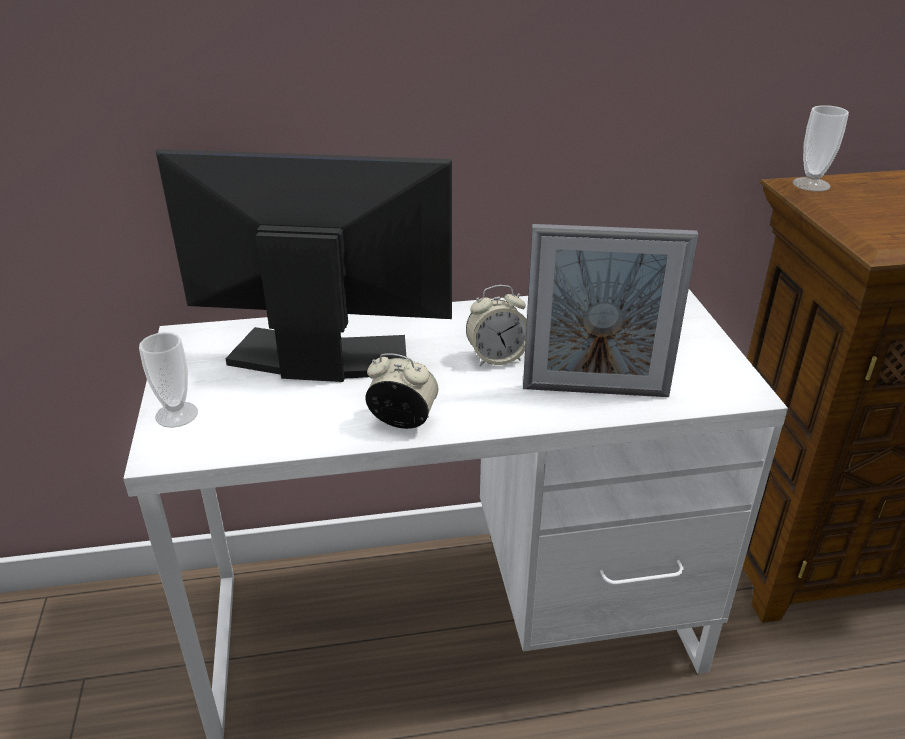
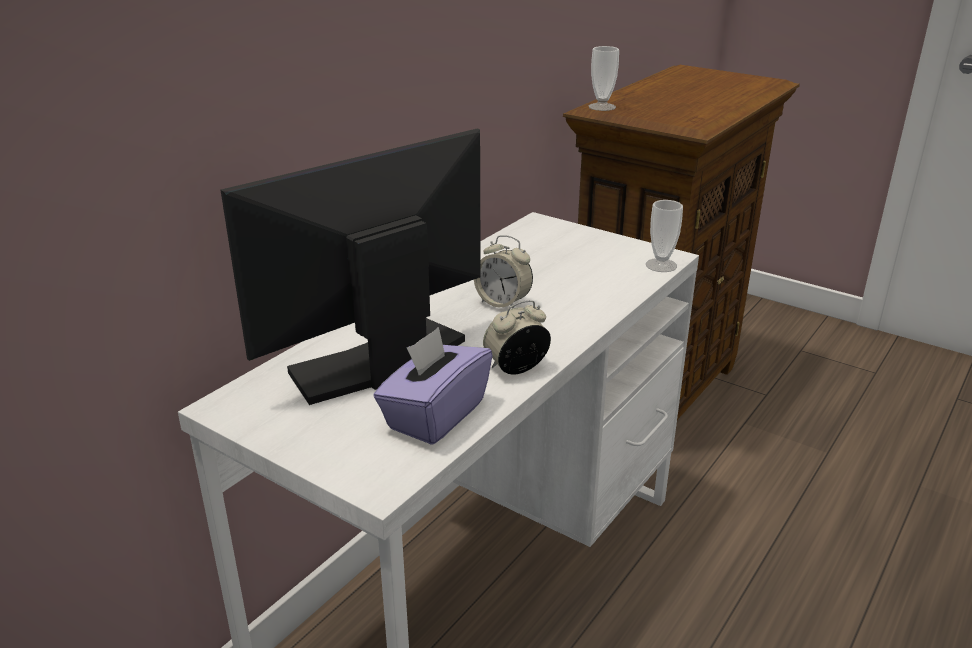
camera: 45 degrees left, 5 degrees down
(176, 415) = (338, 457): cup -> cup (661, 265)
(281, 423) = (435, 415): none -> purple tissue box
(496, 357) = (503, 303): alarm clock -> alarm clock turned 90 degrees clockwise
(595, 391) = (594, 293): picture frame -> none

